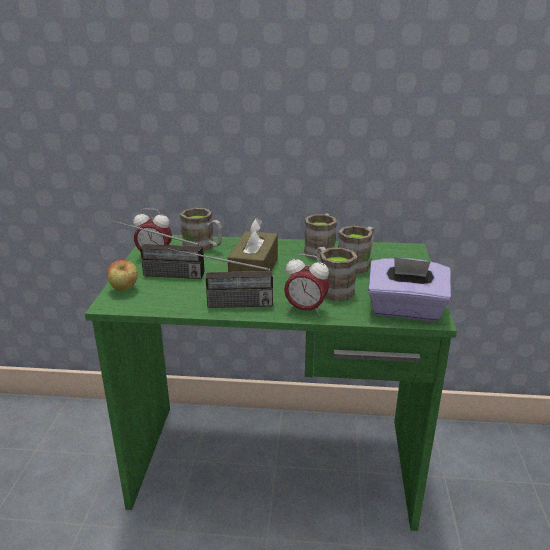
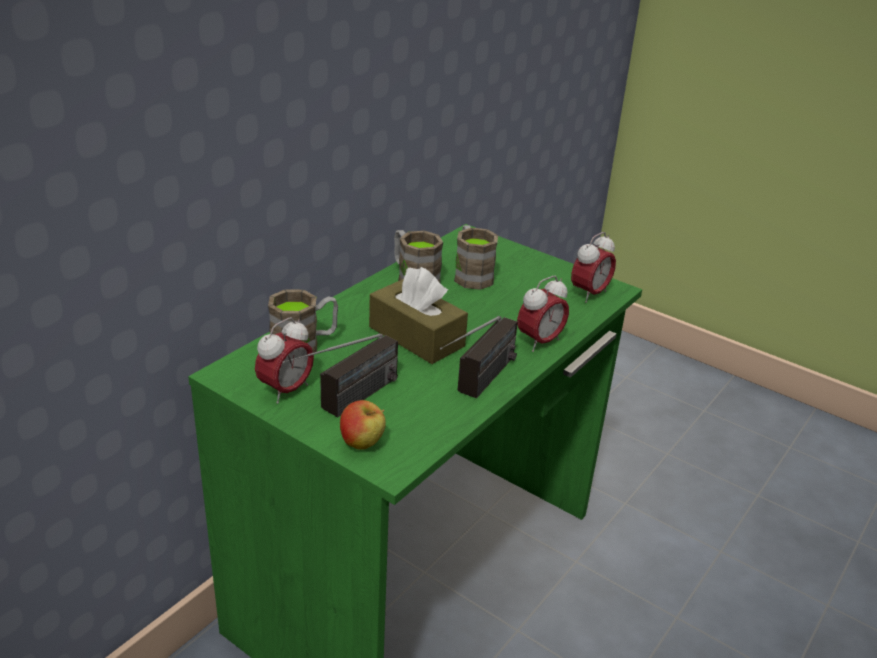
camera: 60 degrees left, 5 degrees up
(331, 288) = (509, 310): brown mug -> none
(405, 310) = (589, 294): purple tissue box -> alarm clock

